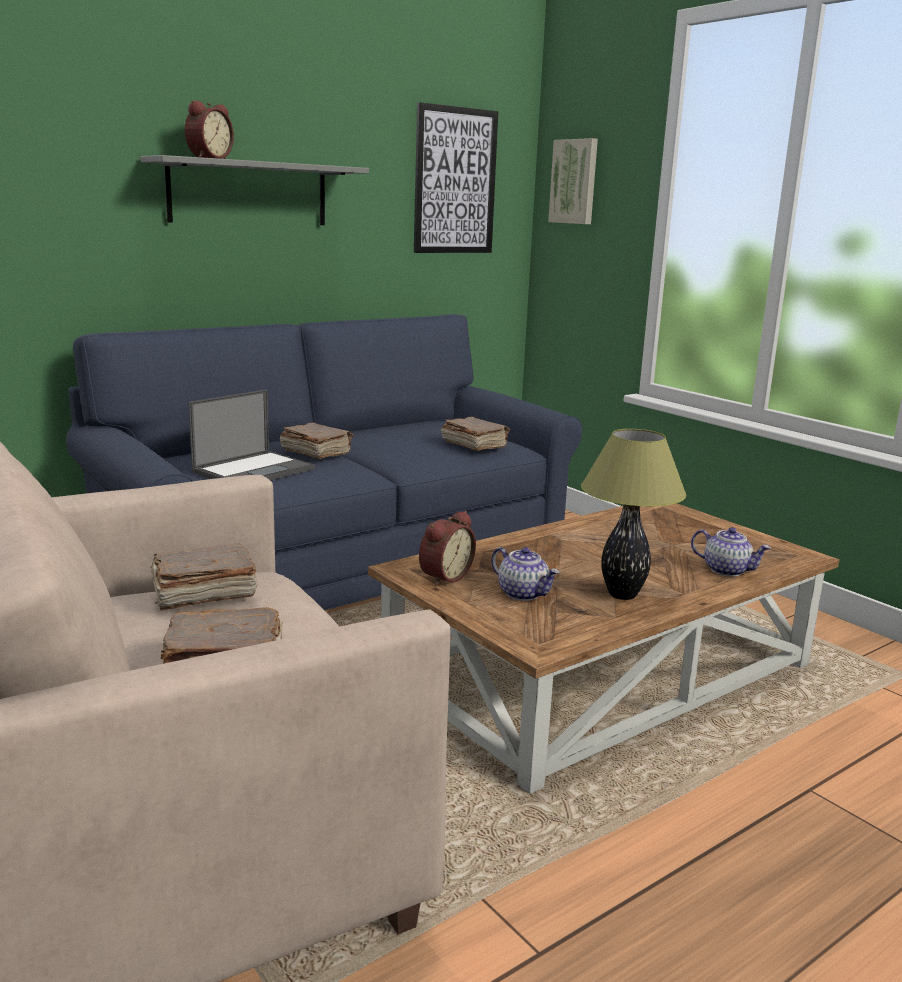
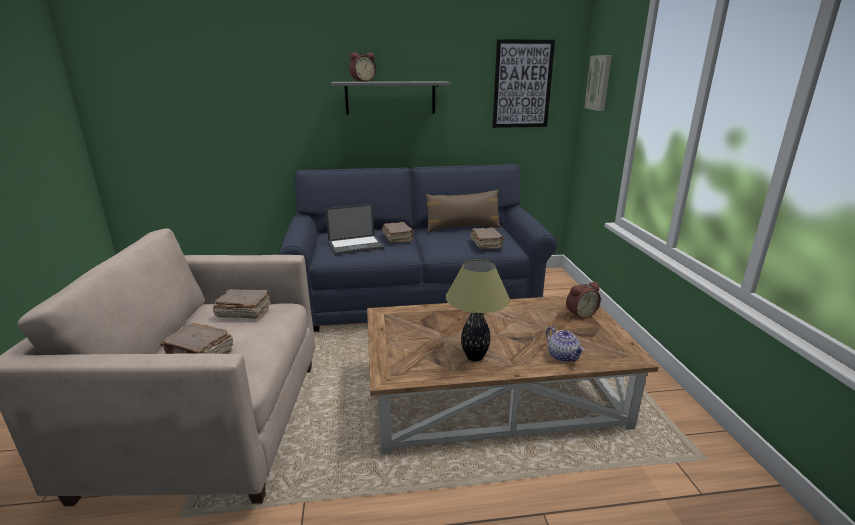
camera: 30 degrees right, 5 degrees up
(401, 428) = (462, 228): none -> brown pillow
(443, 576) = (394, 322): alarm clock -> alarm clock (579, 314)
(523, 593) = (421, 342): teapot -> none

